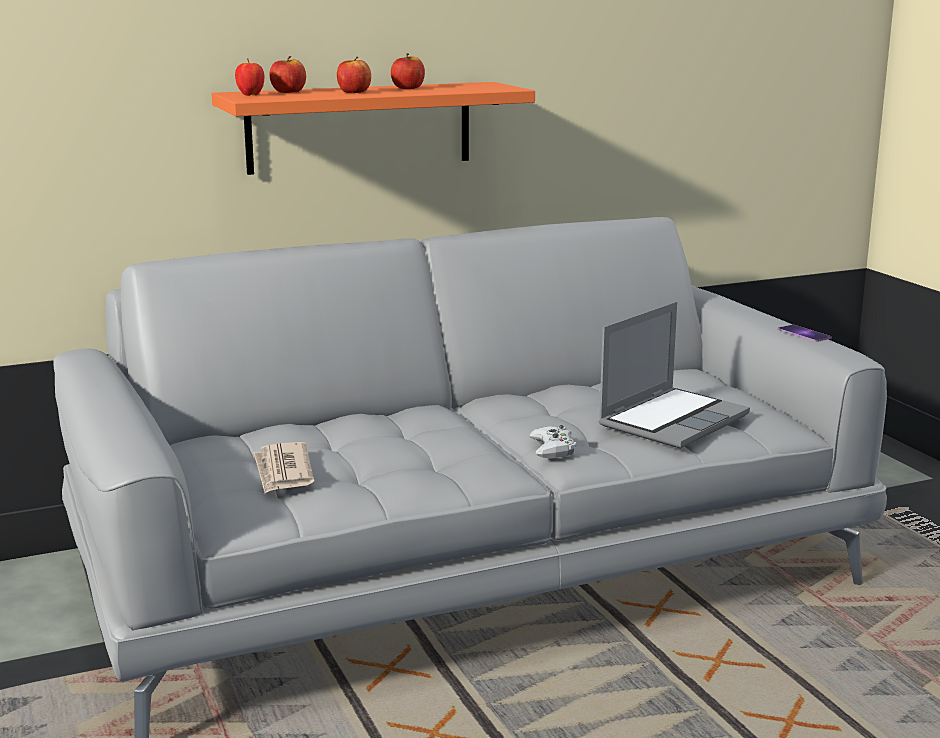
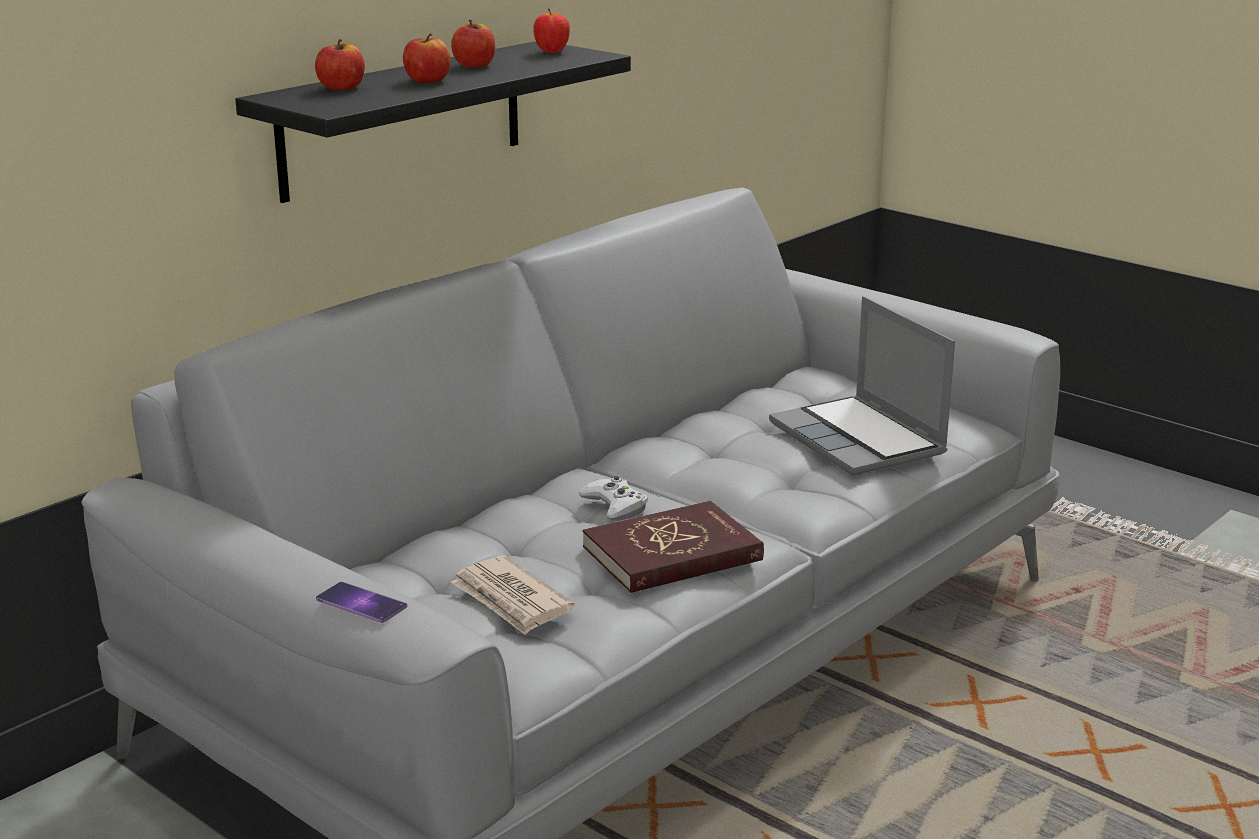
camera: 25 degrees left, 5 degrees up
(250, 95) = (309, 100): apple -> apple (552, 52)
(360, 127) = (402, 119): orange shelf -> black shelf
(432, 466) = (672, 554): none -> red book
(553, 448) = (777, 502): white game controller -> white game controller (615, 506)
(673, 420) = (860, 439): laptop -> laptop turned 135 degrees clockwise
(804, 333) = (949, 313): phone -> phone (361, 603)

